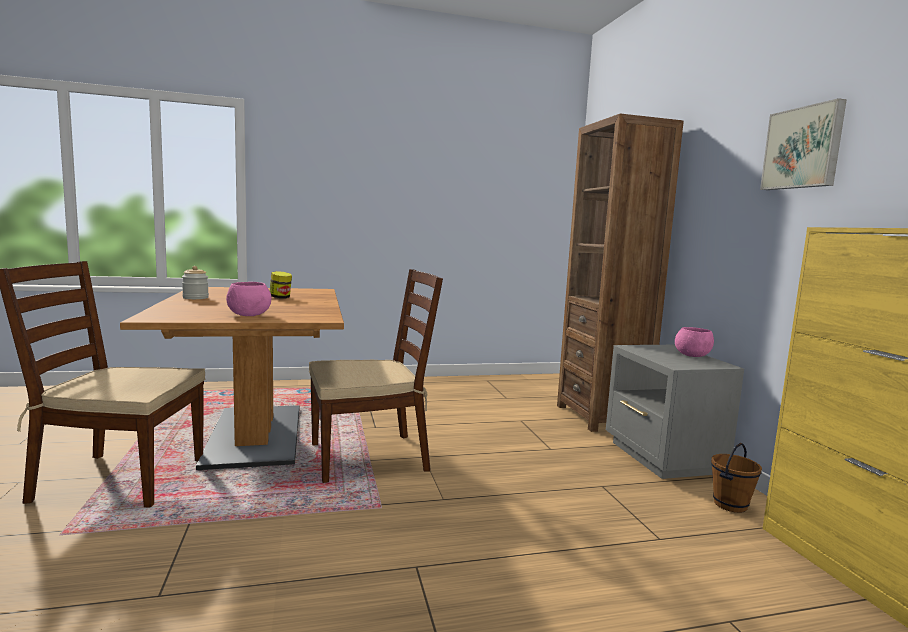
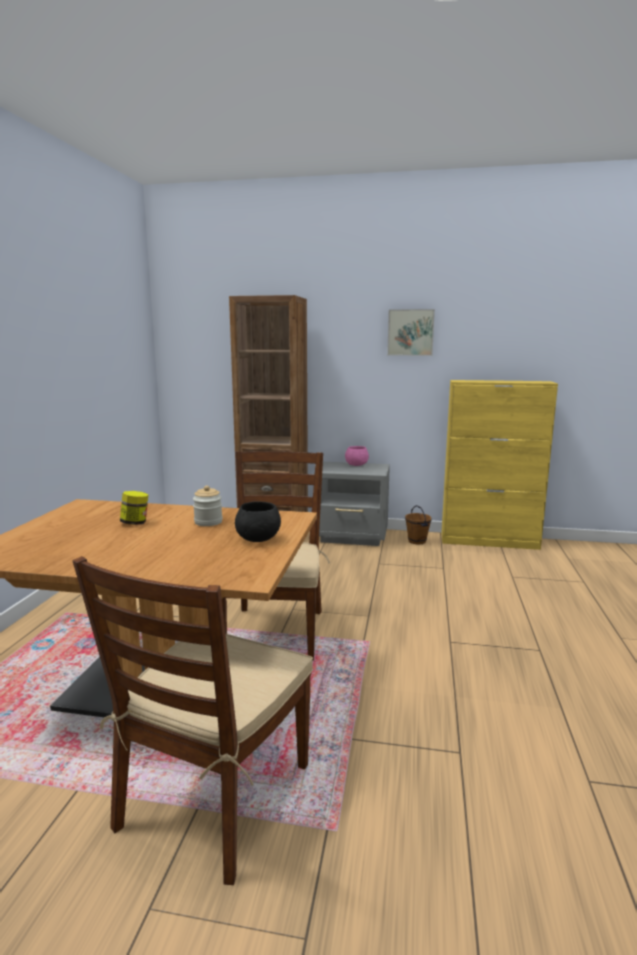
camera: 65 degrees left, 5 degrees up
(195, 298) = (90, 560): jar -> jar (208, 522)
(249, 315) = (258, 539): pink bowl -> black bowl

